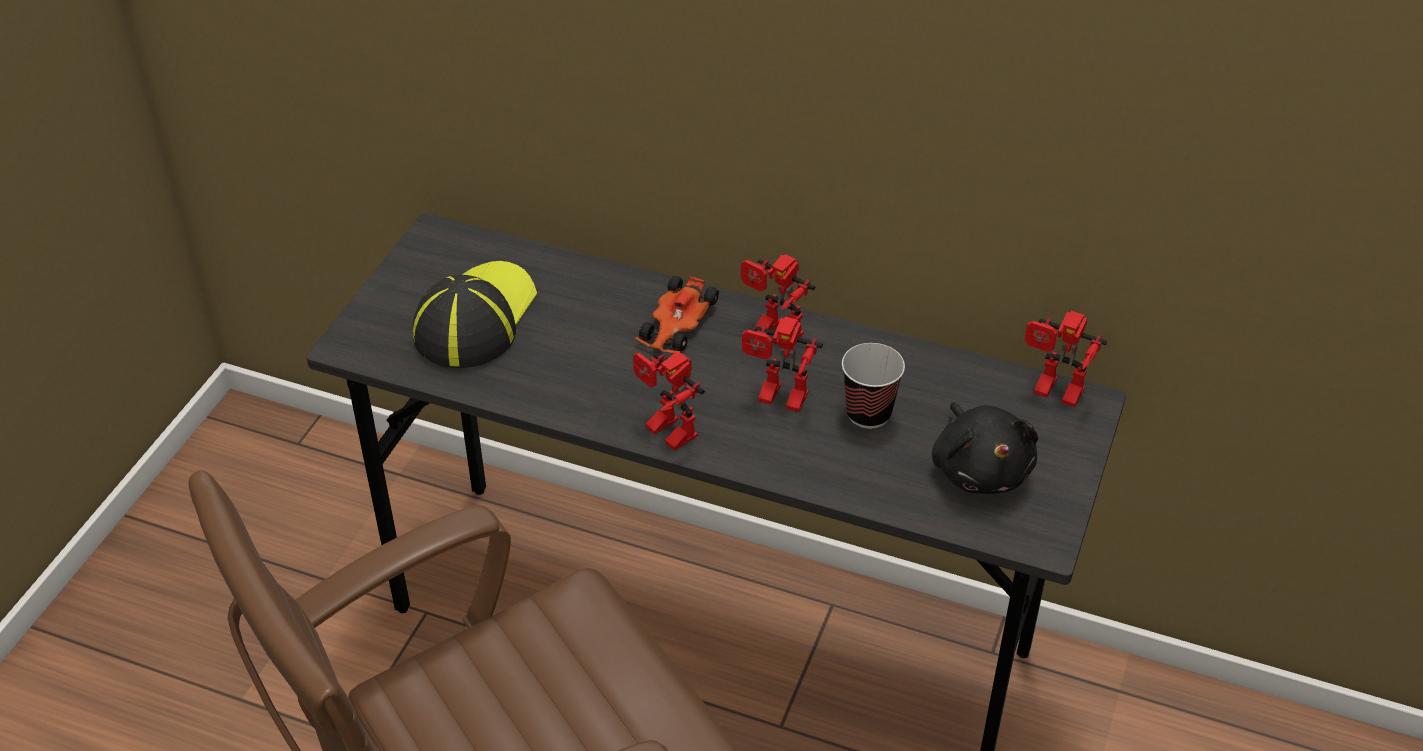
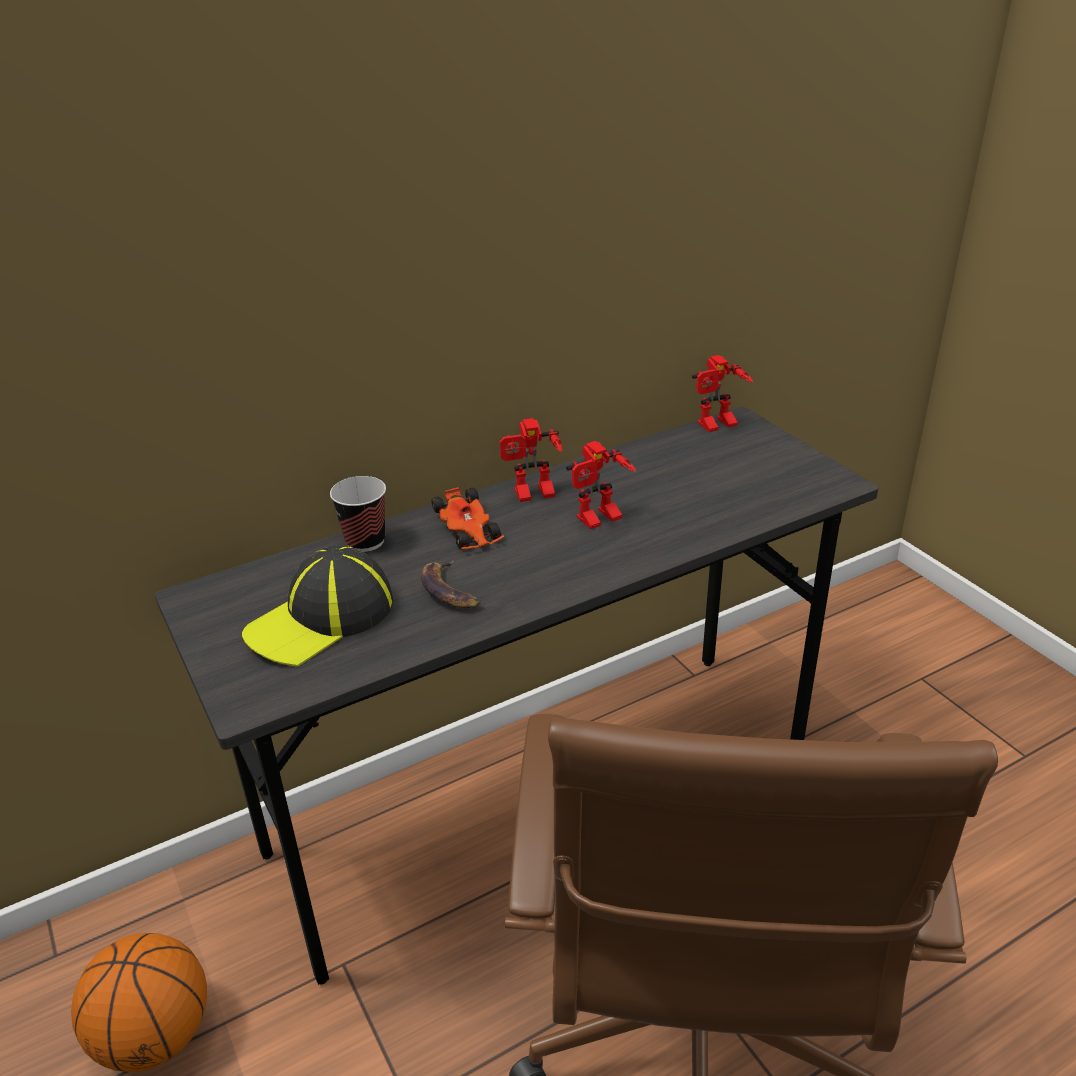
camera: 50 degrees left, 10 degrees down
(285, 549) = (156, 1036): none -> basketball
(475, 319) = (321, 618): cap -> cap turned 105 degrees counterclockwise
(579, 367) = (450, 590): none -> banana
(664, 432) = (571, 582): toy robot -> none
(868, 413) = (656, 493): cup -> cup (365, 541)
(980, 468) = (754, 476): black plush toy -> none

